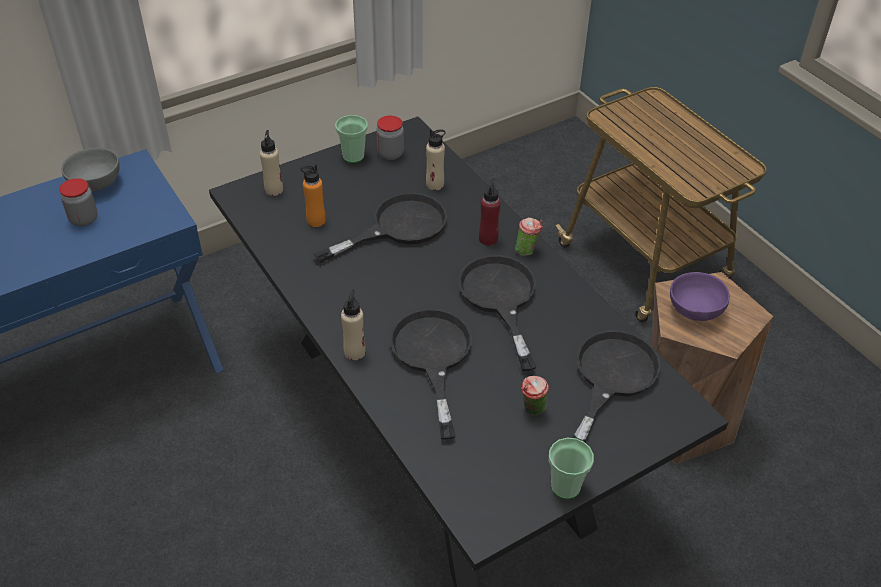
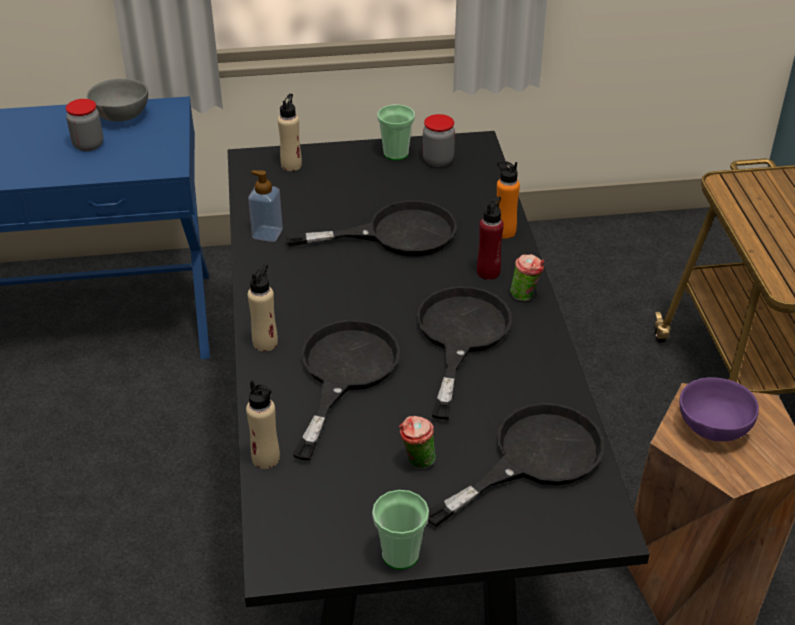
camera: 25 degrees right, 5 degrees down
(294, 257) = (267, 234): none -> soap dispenser
(316, 220) = (313, 205): orange bottle -> orange bottle (504, 231)
(435, 184) = (466, 202): beige bottle -> beige bottle (266, 458)

